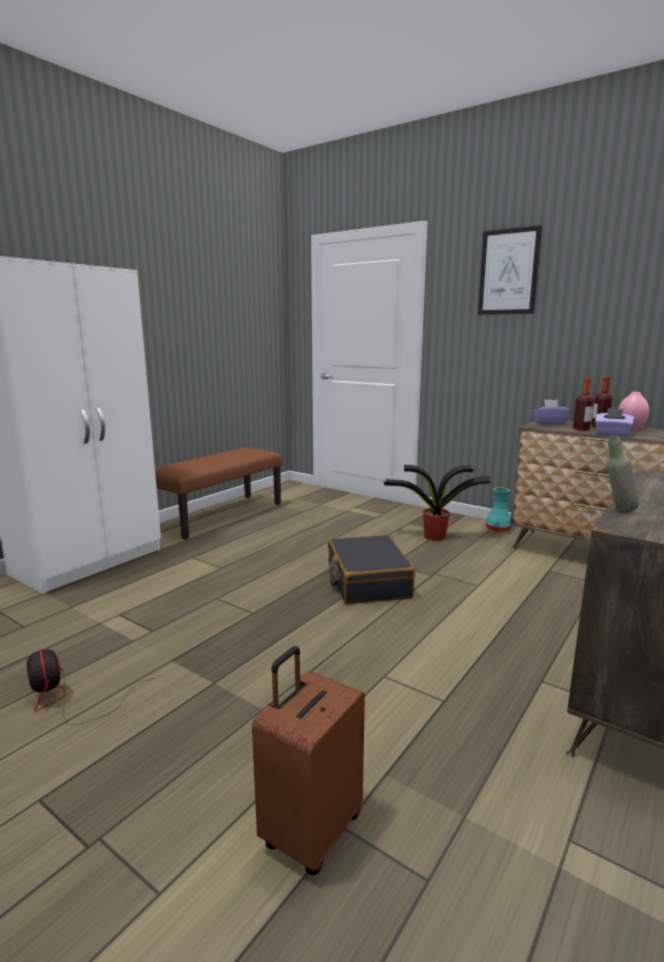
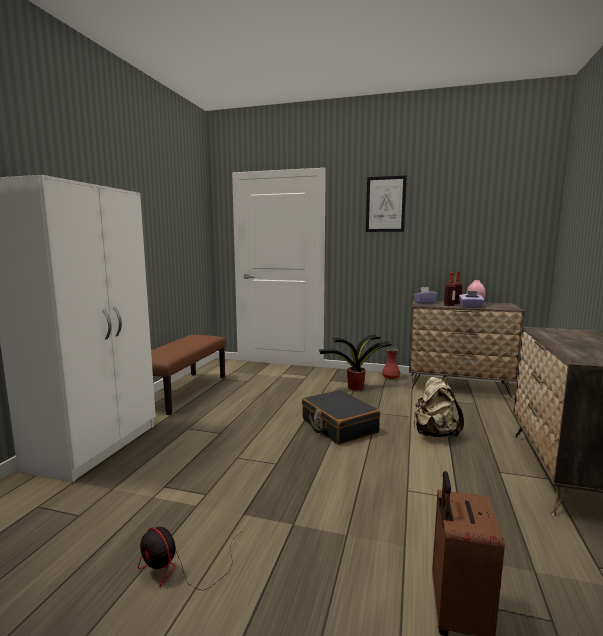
camera: 20 degrees left, 5 degrees down
(491, 613) = (434, 434): none -> beige backpack
(498, 529) = (391, 377): turquoise vase -> red vase
(617, 512) = (561, 352): grey bottle -> none

